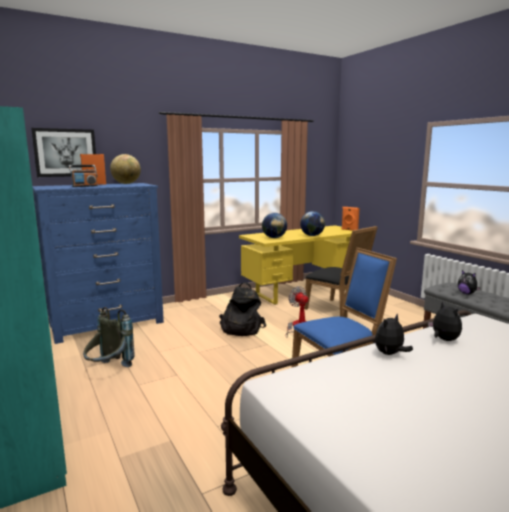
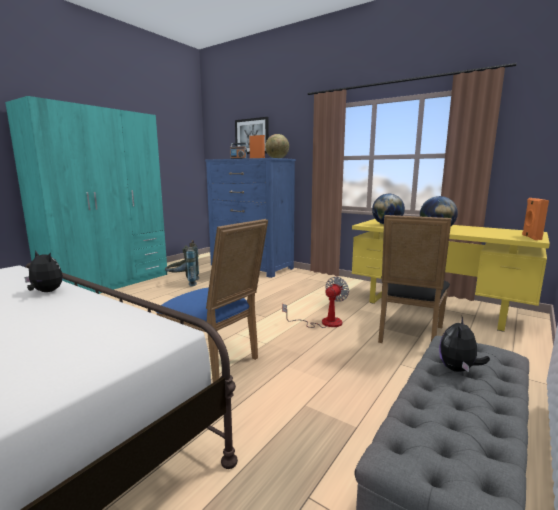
camera: 65 degrees right, 0 degrees up
(240, 328) = (288, 301): black backpack -> none
(443, 340) = (80, 311): plush toy -> none

